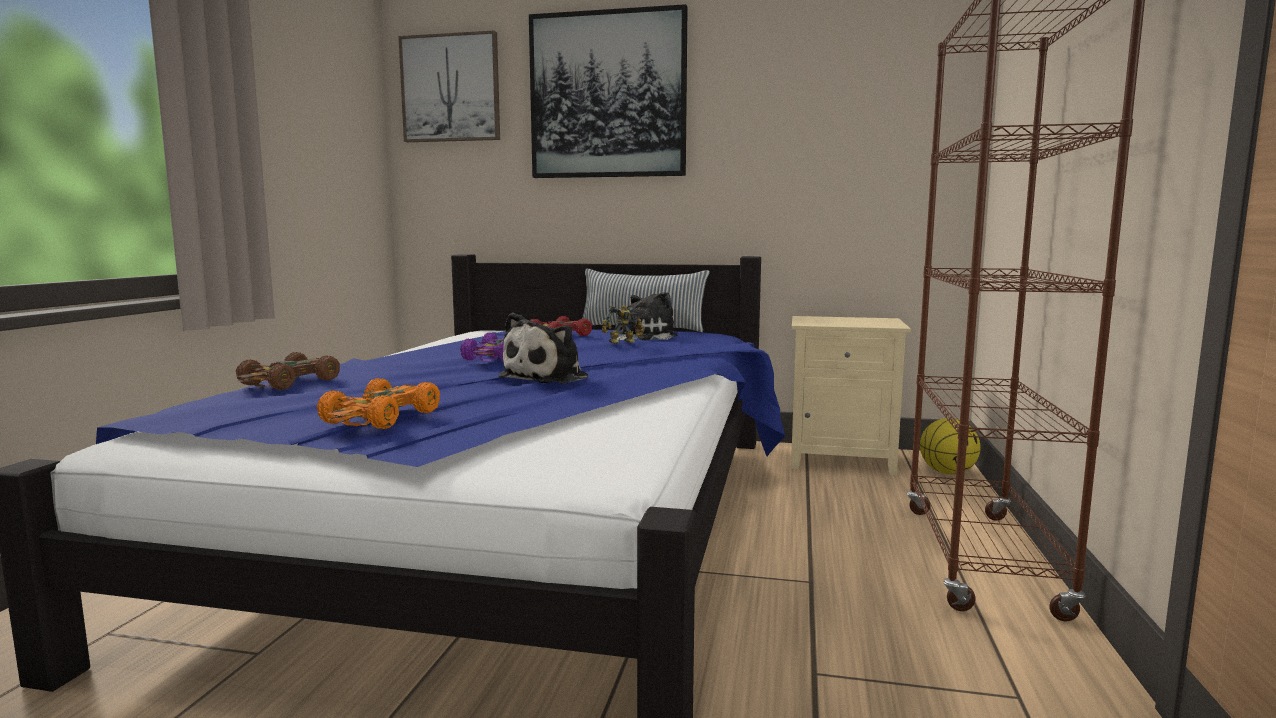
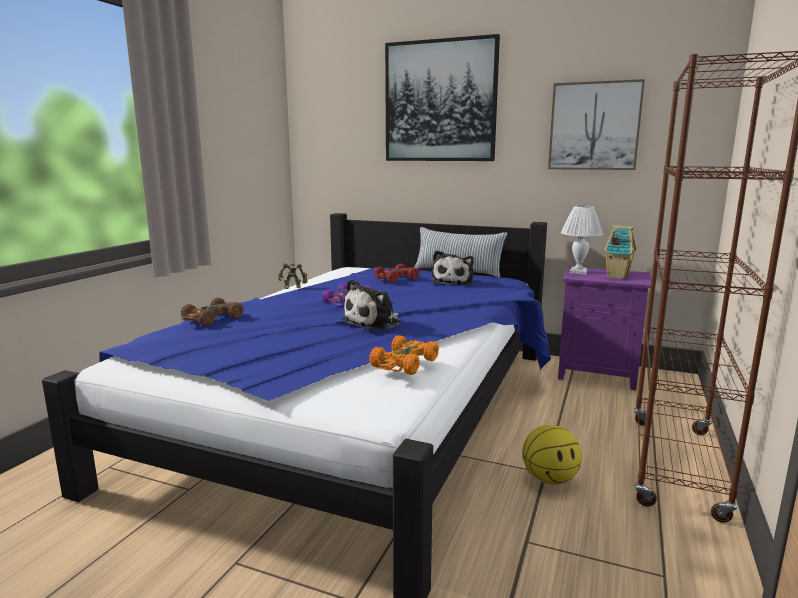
camera: 10 degrees right, 5 degrees up
(381, 418) = (257, 357): orange toy car -> orange toy car (404, 364)
(451, 88) = (332, 96): picture -> picture (594, 126)
(623, 342) = (437, 289): toy robot -> toy robot (293, 287)
(641, 337) = (453, 282): plush toy -> plush toy turned 135 degrees clockwise
(809, 320) = (578, 272): none -> white table lamp
(842, 459) = (599, 374): beige nightstand -> purple nightstand
(860, 322) = (616, 276): none -> toy house
(948, 472) = (677, 390): basketball -> basketball (550, 479)

